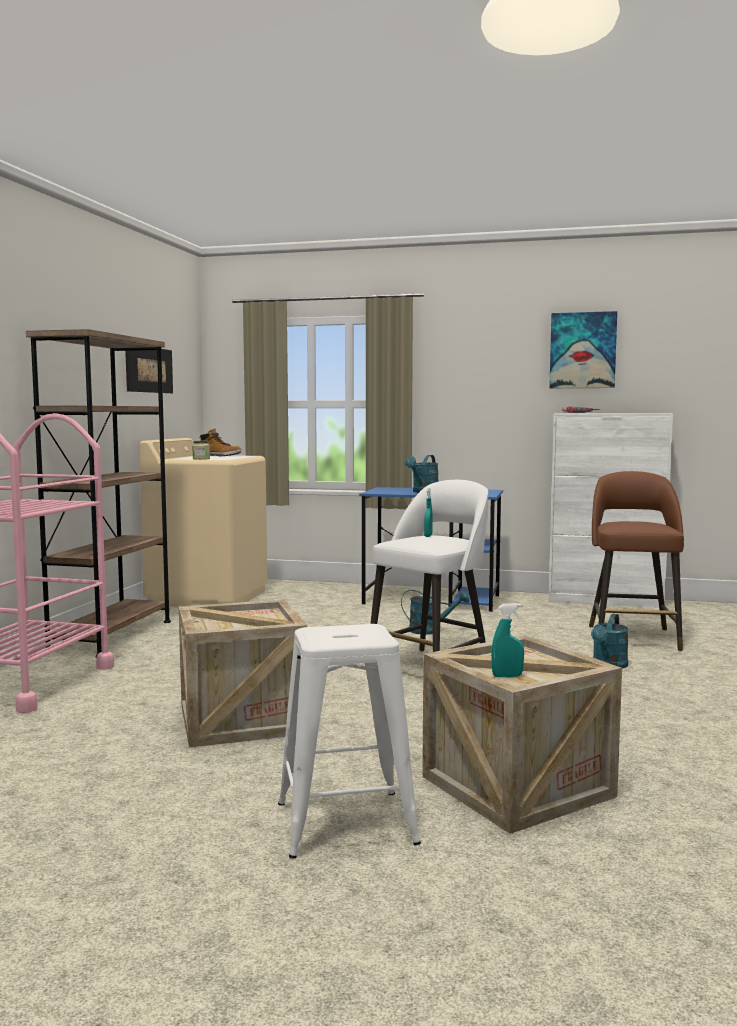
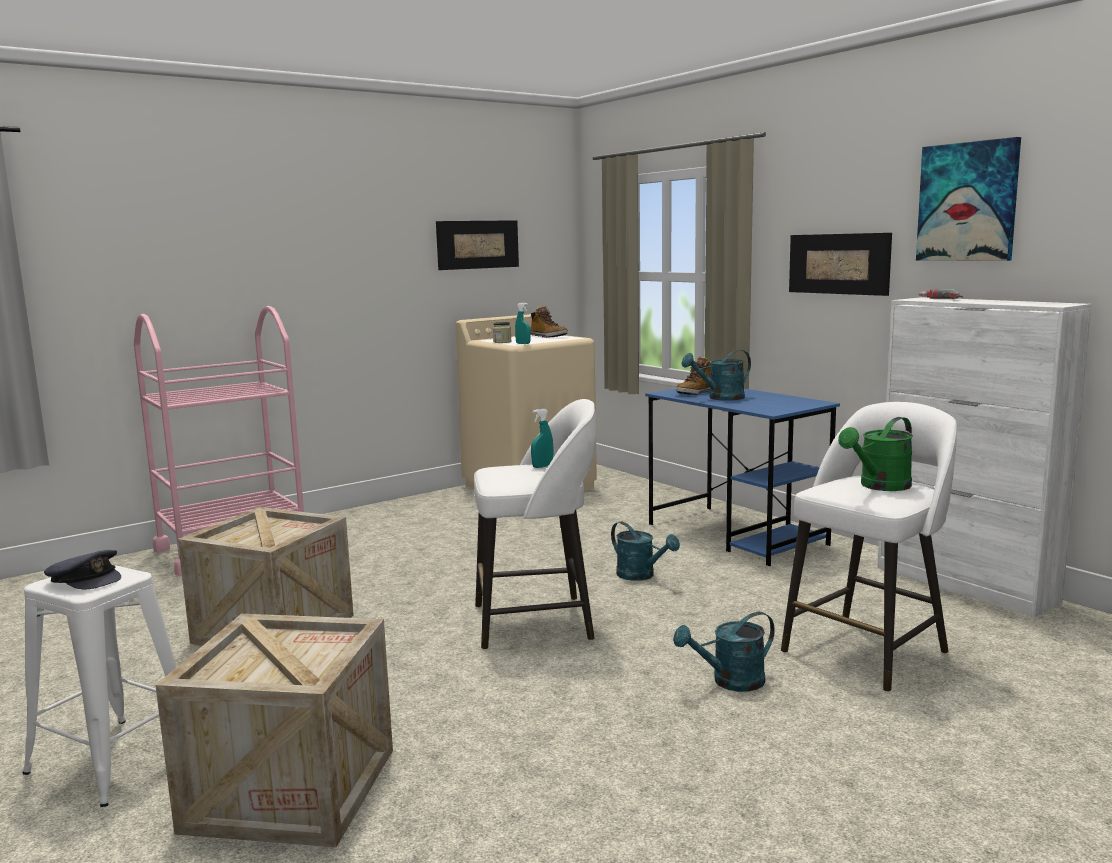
camera: 40 degrees right, 5 degrees up
(112, 636) = (373, 515): brown bookcase -> none
(343, 635) = (86, 579): none -> grey cap
(394, 491) = (695, 393): none -> boot
(483, 391) = (838, 264): none -> picture
(507, 676) = (240, 664): turquoise spray bottle -> turquoise spray bottle (523, 343)
(632, 637) = (867, 650): brown stool -> white stool
(640, 523) = (879, 486): none -> green watering can

